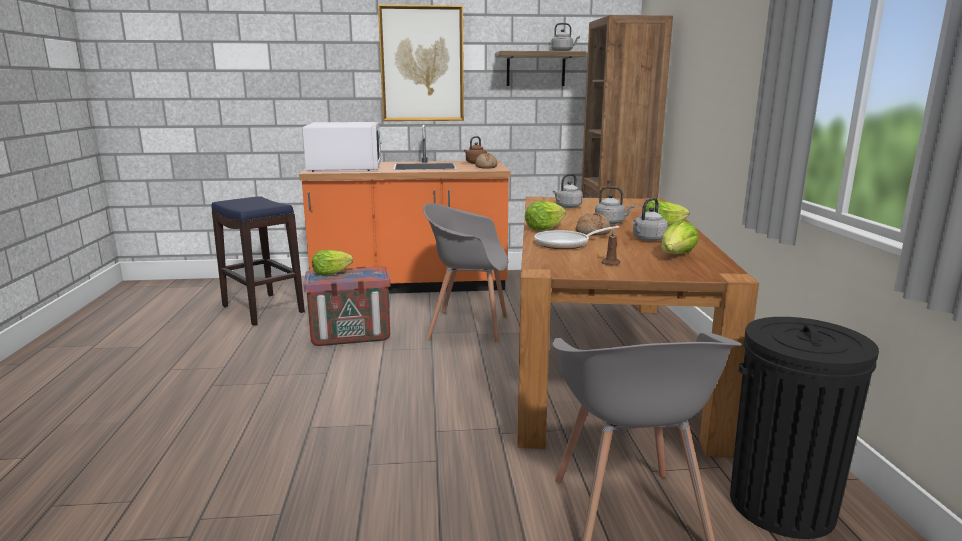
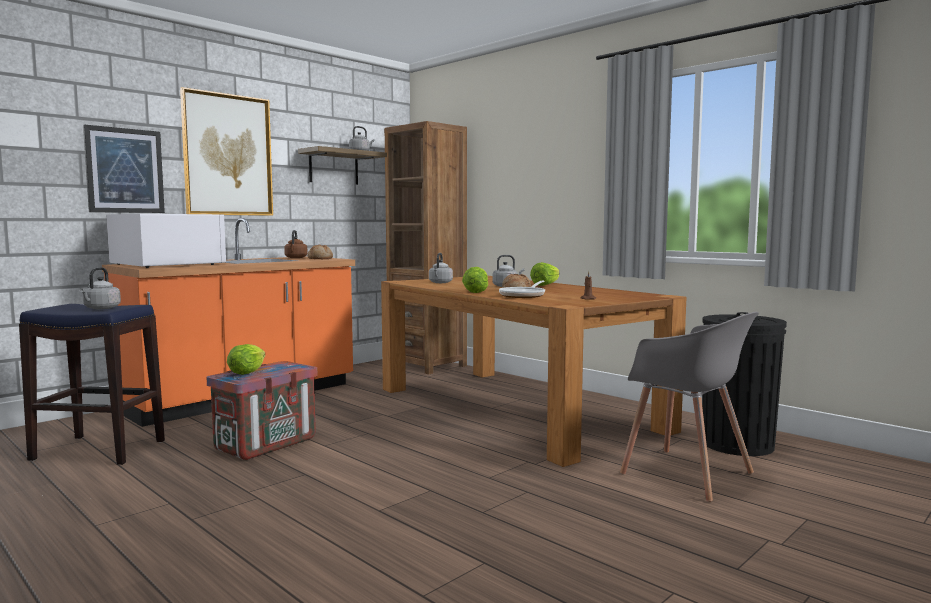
camera: 40 degrees left, 10 degrees down
(331, 84) = (124, 170): none -> picture
(467, 327) = (368, 413): grey chair -> none
(648, 239) = (562, 289): grey kettle -> grey kettle (101, 308)
(676, 256) = (608, 293): lettuce -> none

